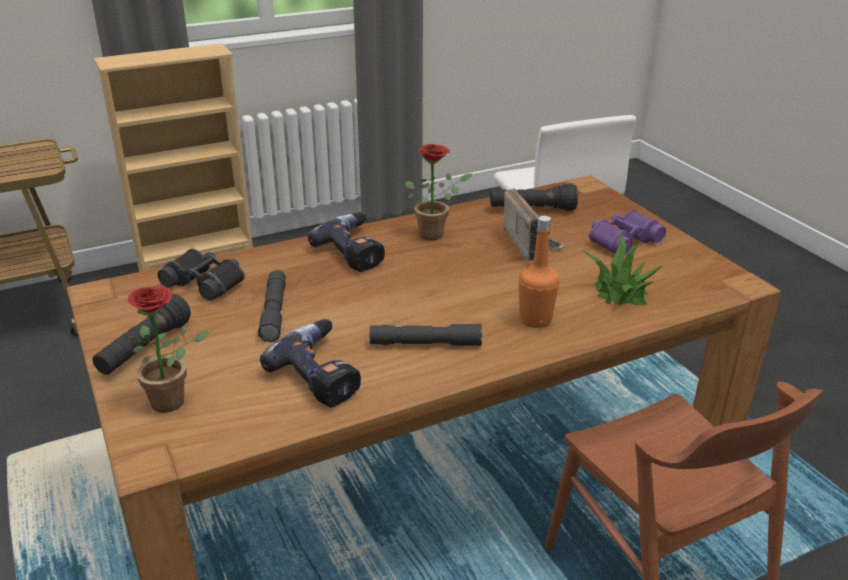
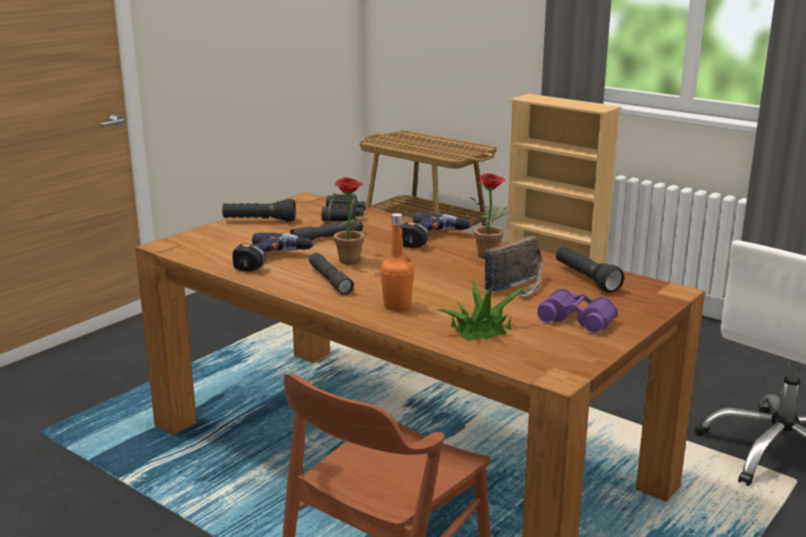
camera: 65 degrees right, 10 degrees down
(175, 401) = (217, 238): potted plant -> potted plant (352, 262)

